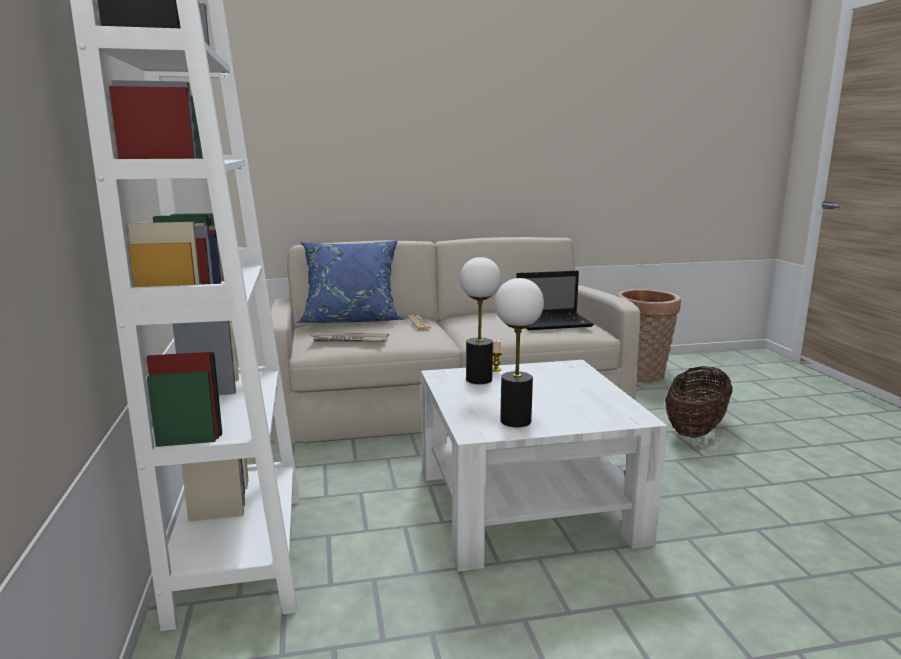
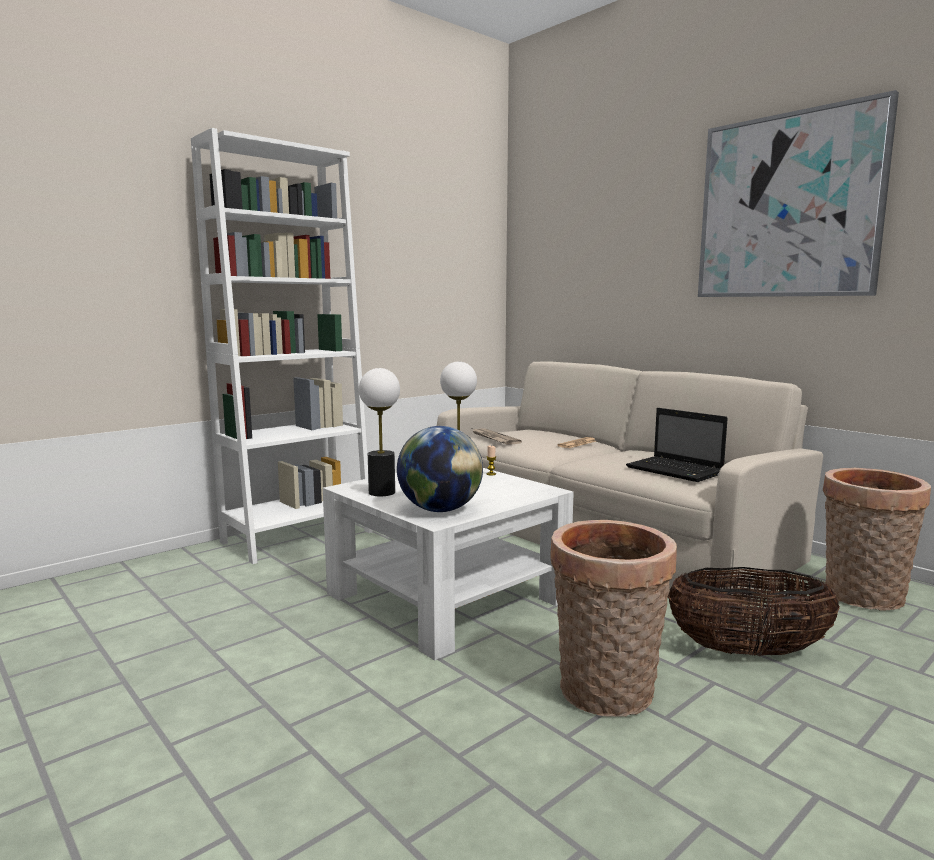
camera: 60 degrees right, 5 degrees down
(351, 319) = (549, 431): blue pillow -> none
(537, 94) = (788, 206): none -> picture
(602, 410) = (440, 510): none -> globe
(738, 492) = (606, 695): none -> basket

